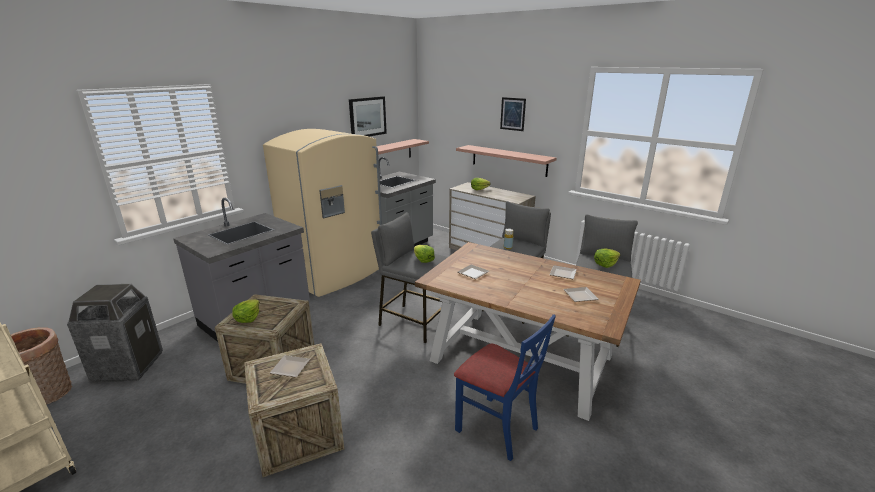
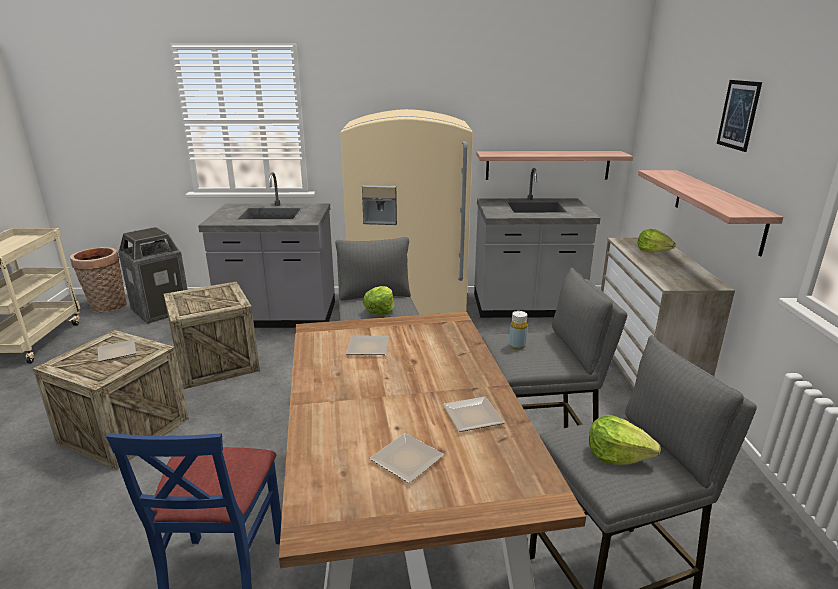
camera: 50 degrees right, 0 degrees up
(248, 318) = (190, 298): lettuce -> none
(367, 117) = (525, 104): picture -> none

